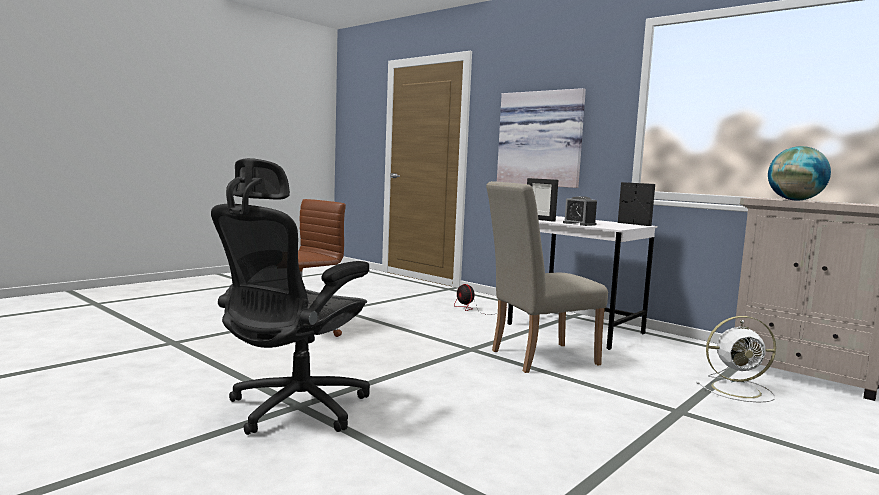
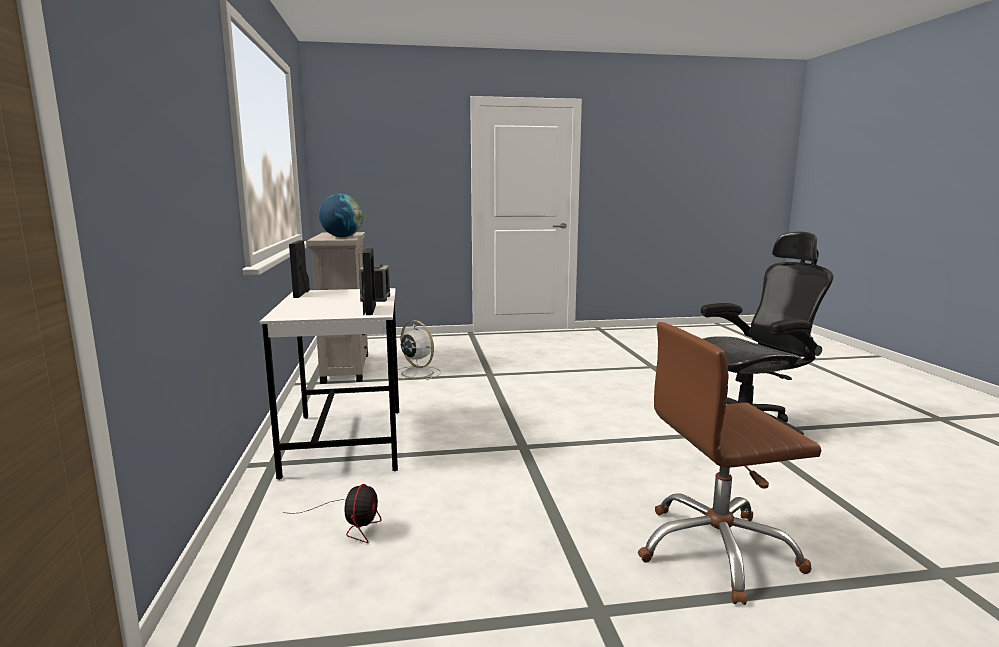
camera: 140 degrees left, 5 degrees up
(536, 358) = (482, 422): beige chair -> none
(541, 139) = (183, 179): picture -> none

